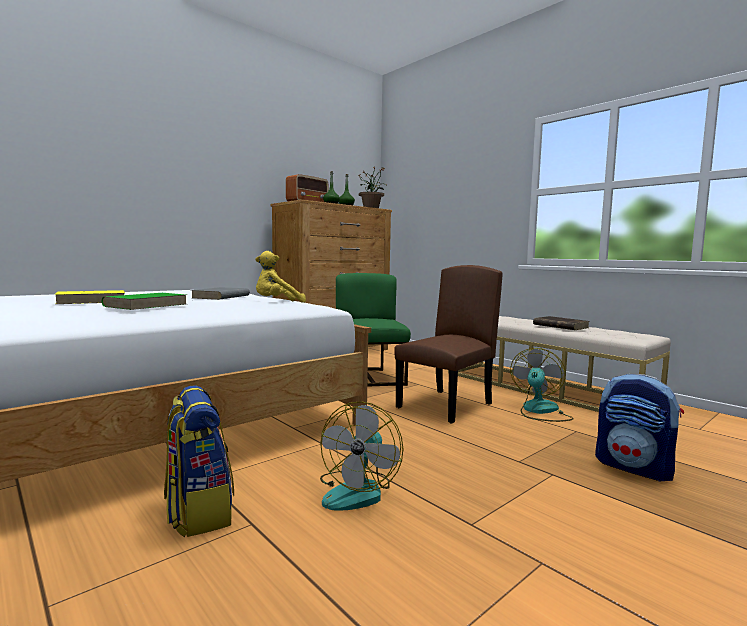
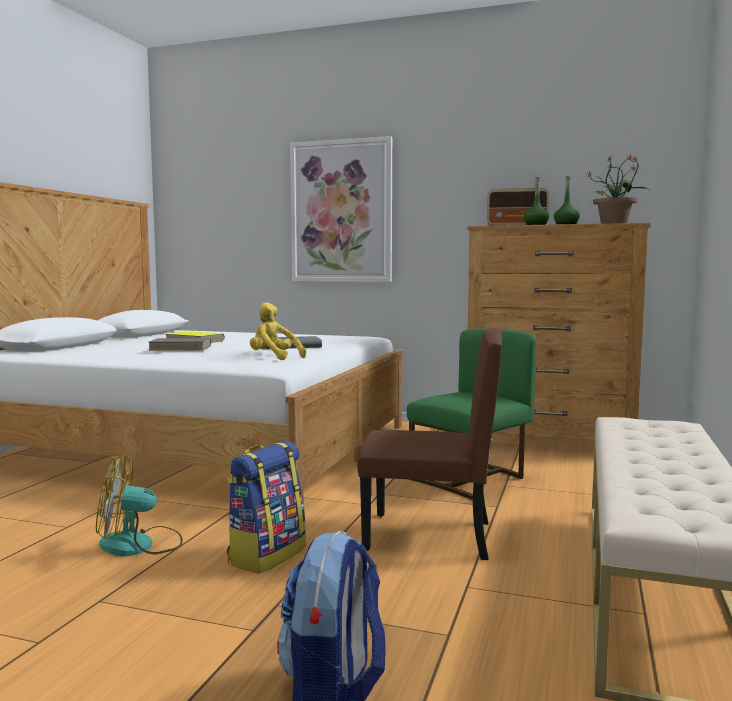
camera: 60 degrees right, 0 degrees up
(146, 171) = (341, 211): none -> picture
(147, 305) = (181, 348): green book -> grey book
(198, 512) = (77, 509): backpack -> backpack (266, 555)
(540, 411) = (508, 598): fan -> none
(560, 326) = (667, 466): brown book -> none

